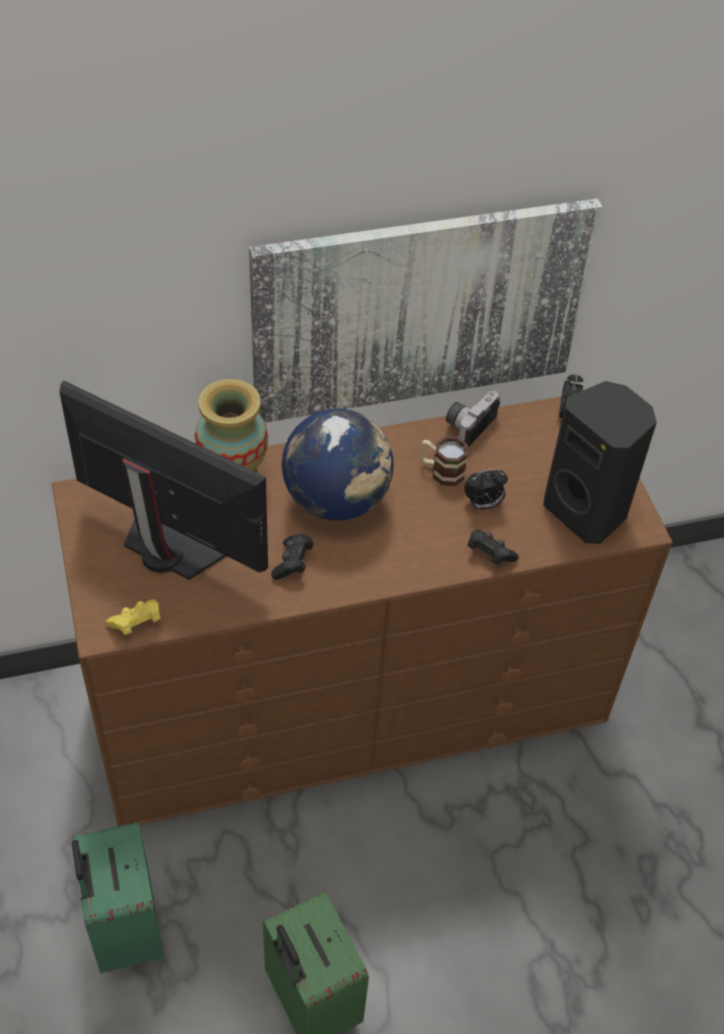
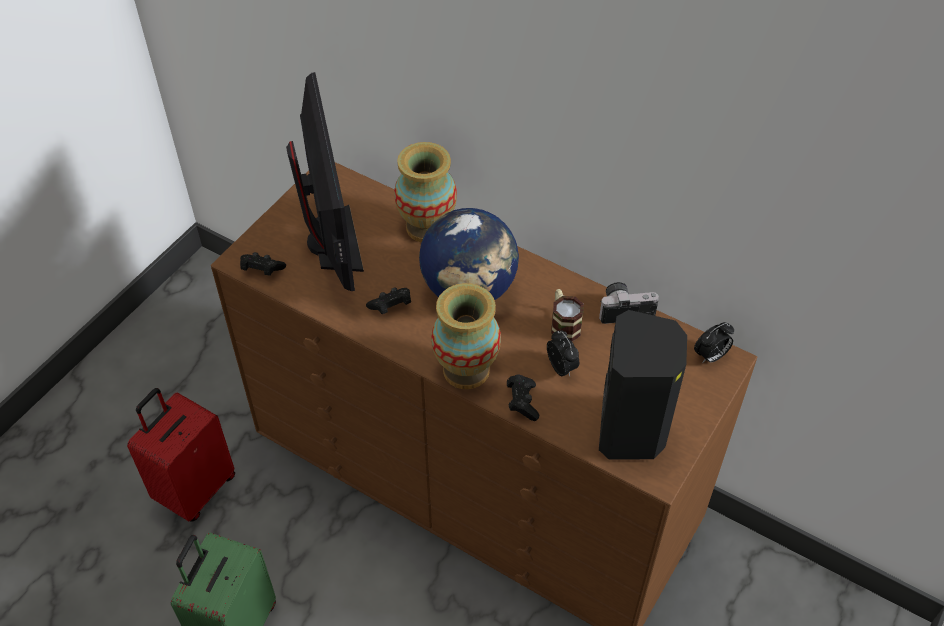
camera: 50 degrees right, 0 degrees up
(124, 930) = (195, 489): green suitcase -> red suitcase
(136, 623) = (261, 270): yellow game controller -> black game controller
(418, 564) = (466, 370): none -> vase
(419, 310) = (605, 179): picture -> none
(483, 504) = (562, 368): alarm clock -> alarm clock turned 150 degrees counterclockwise

